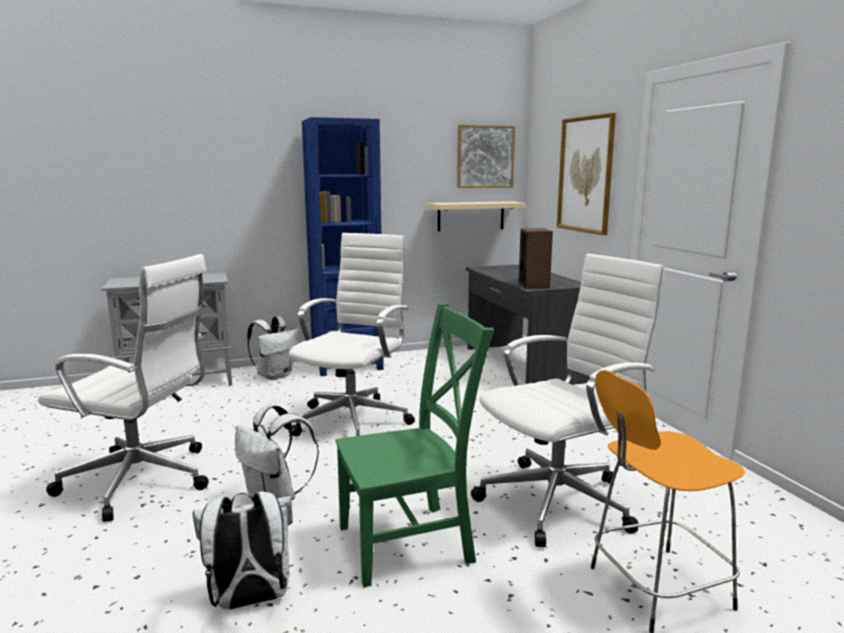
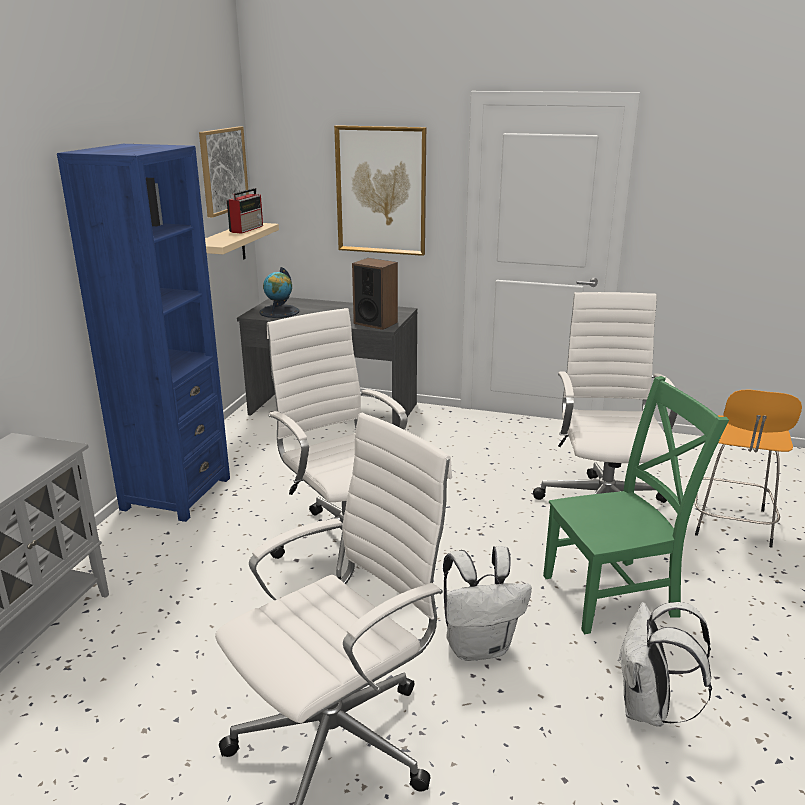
camera: 55 degrees left, 10 degrees up
(275, 375) = (129, 551): white backpack -> none
(411, 542) = (614, 595): green chair -> green chair turned 60 degrees clockwise
(493, 202) = (247, 229): none -> radio
(497, 270) = (279, 312): none -> globe

